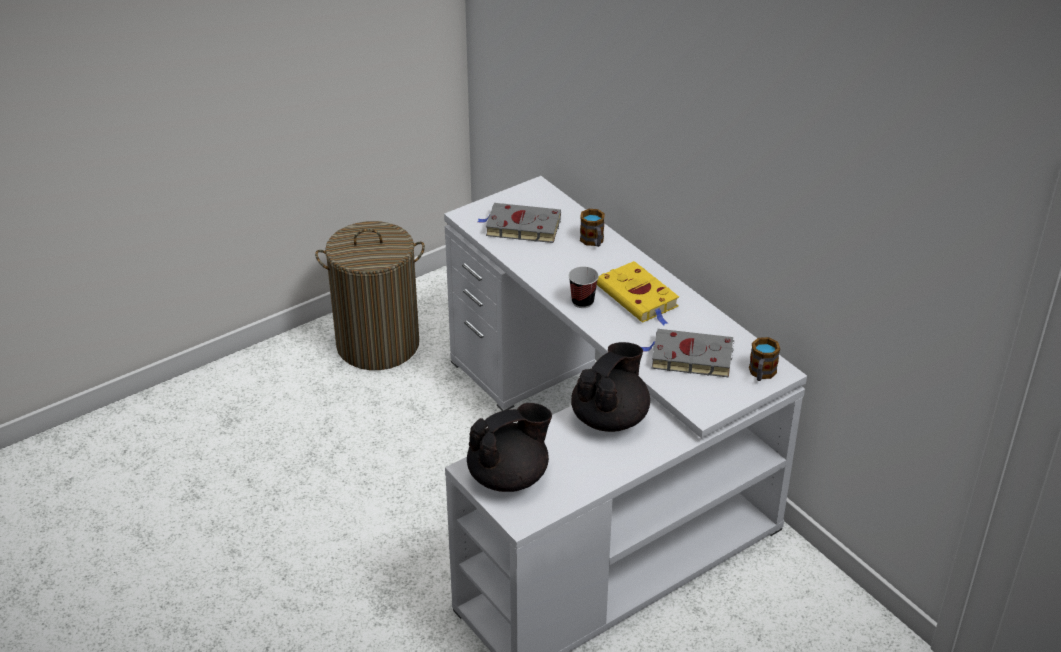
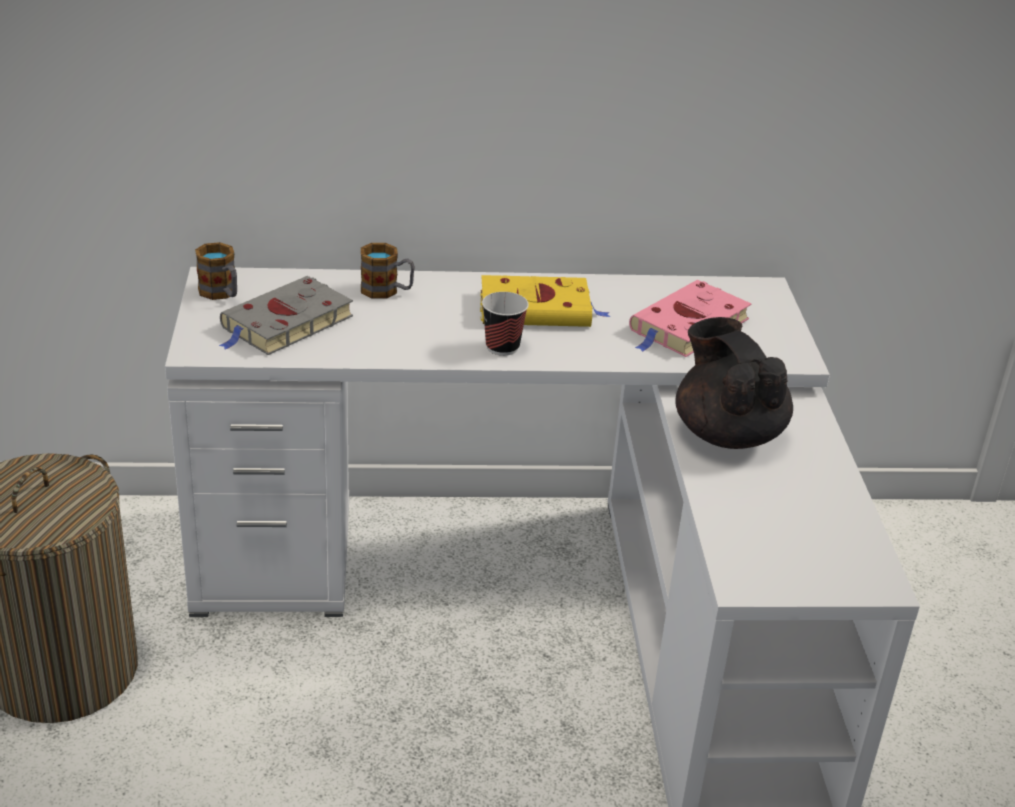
camera: 60 degrees left, 5 degrees down
(509, 476) = (783, 557): black teapot -> none
(689, 357) = (687, 326): grey book -> pink book
(761, 374) = (759, 299): mug -> mug (221, 293)

